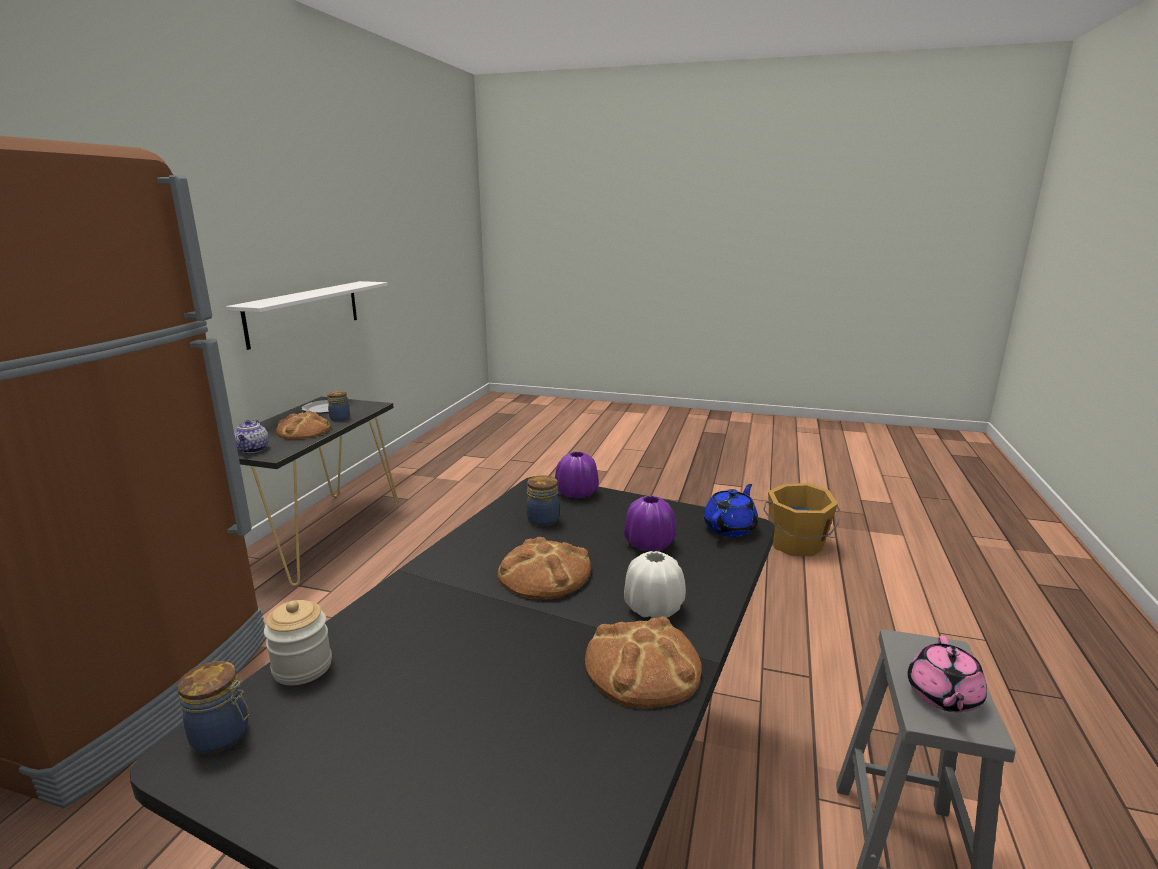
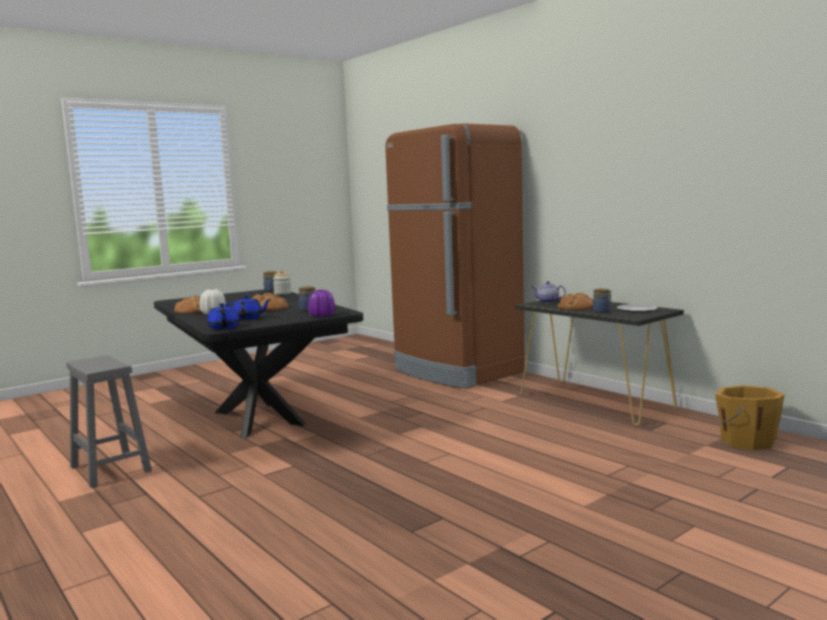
camera: 125 degrees right, 10 degrees down
(304, 312) = (687, 229): white shelf -> none
(649, 544) = (248, 318): purple vase -> blue teapot
(796, 544) = (319, 583): orange bucket -> orange bucket (746, 441)
(943, 696) = (96, 362): pink teapot -> none

